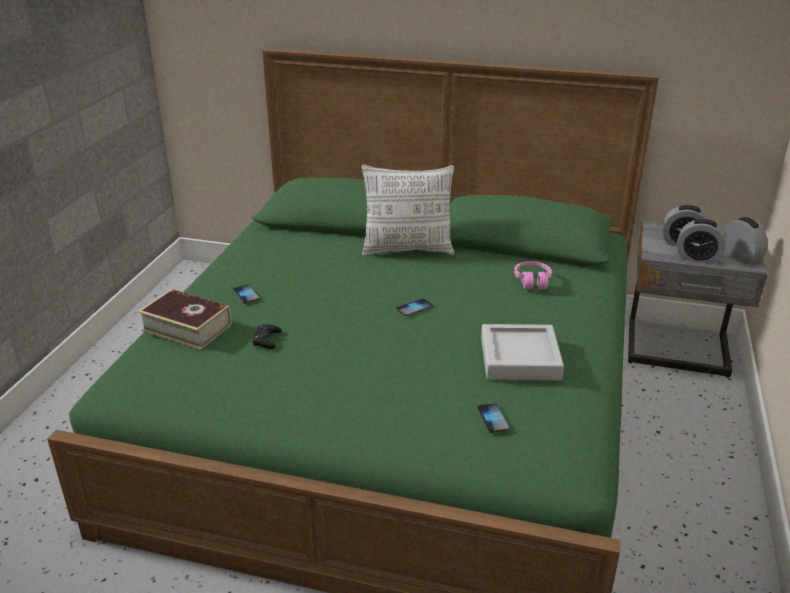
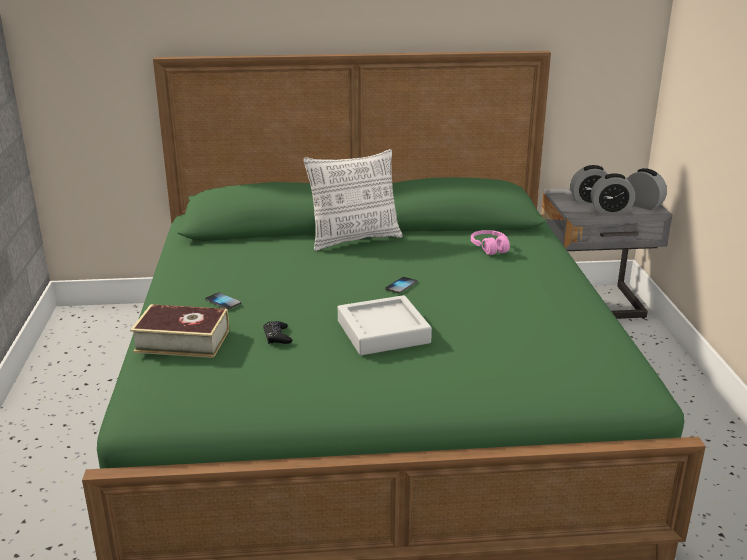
camera: 20 degrees left, 5 degrees down
(492, 419) = (542, 360): phone -> none
(520, 358) = (528, 309): grey tray -> grey tray (383, 332)

